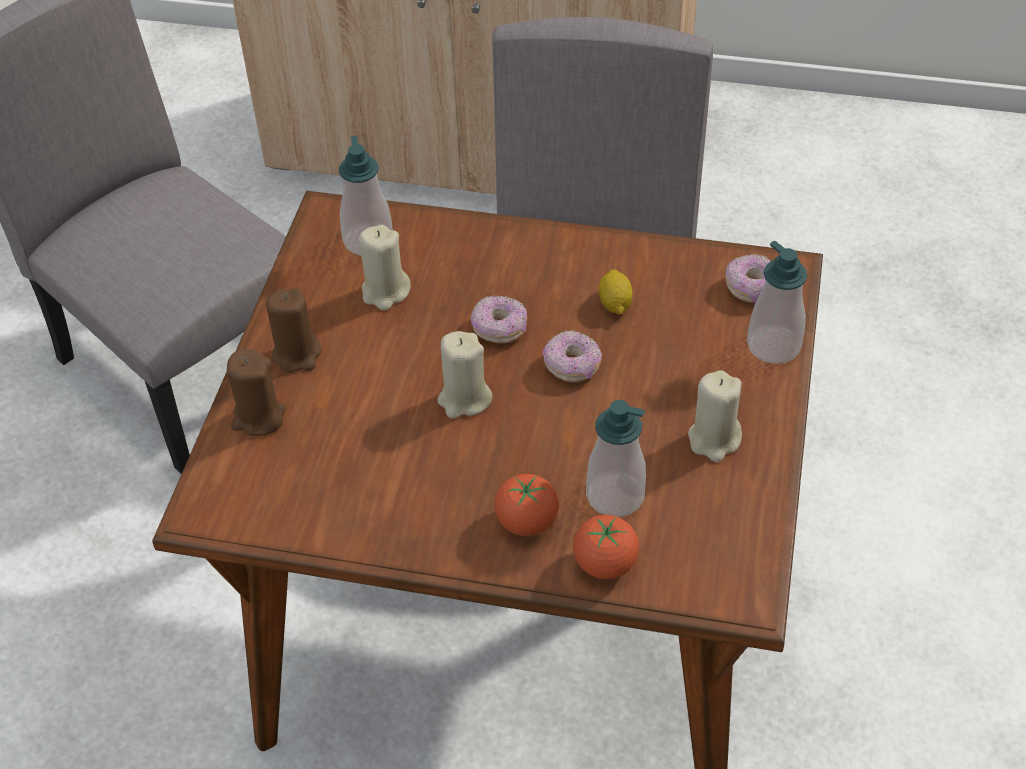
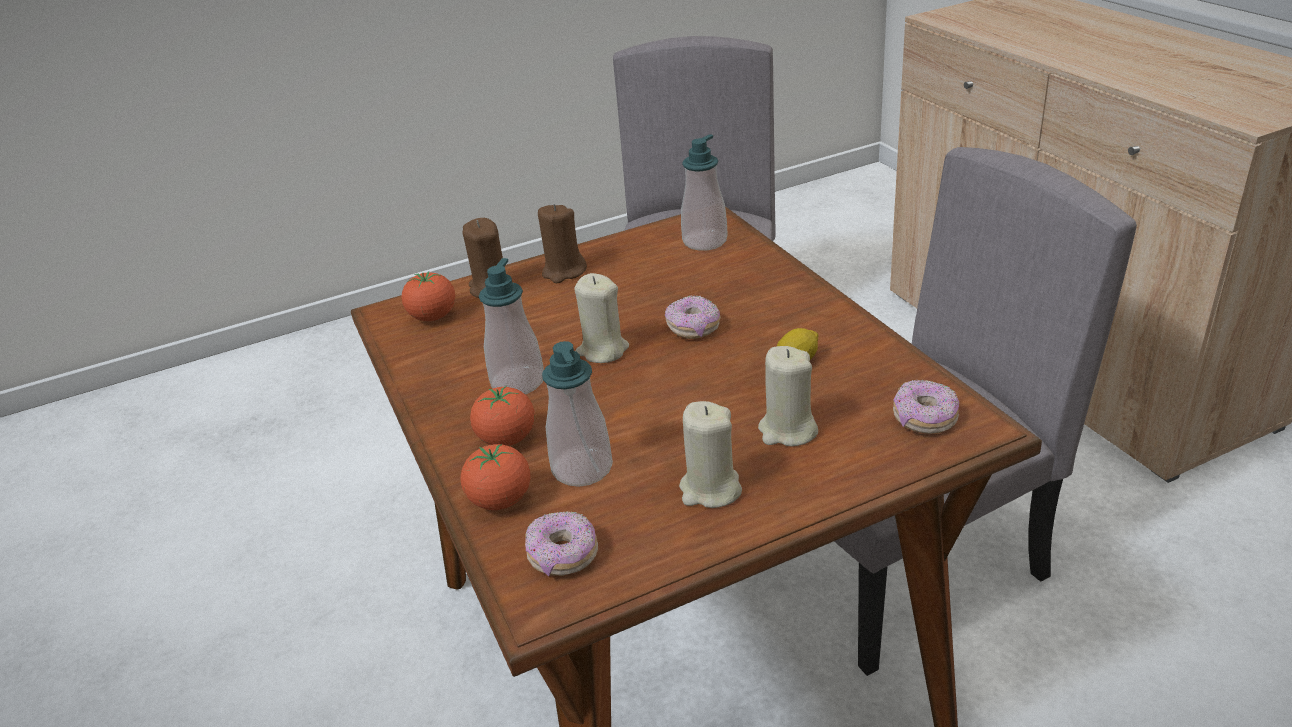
camera: 55 degrees right, 15 degrees down
(260, 482) = (433, 317): none -> tomato
(385, 291) = (666, 270): beige candle -> beige candle (787, 430)
(572, 366) = (699, 377): donut -> donut (563, 556)
(773, 346) = (872, 467): soap dispenser -> soap dispenser (517, 382)

